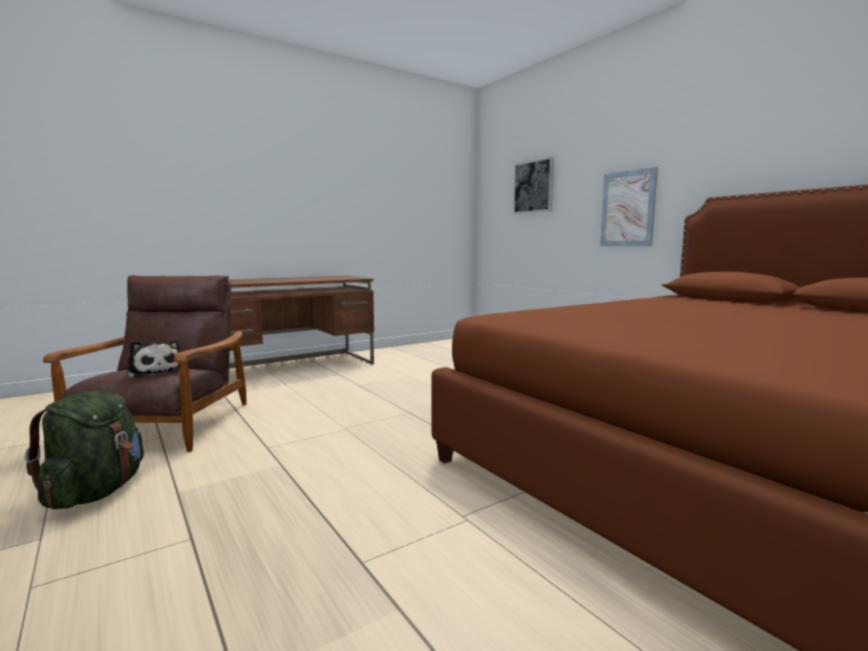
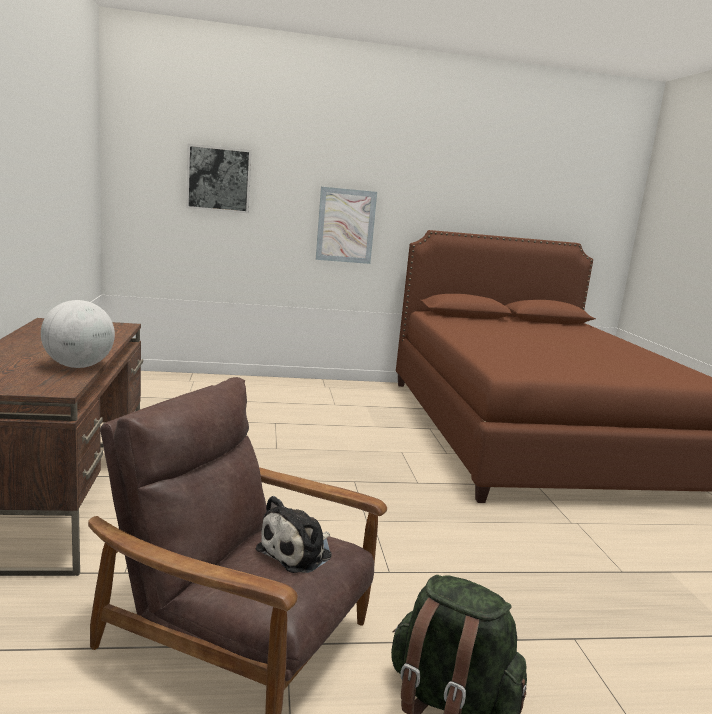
camera: 65 degrees left, 5 degrees up
(154, 372) = (298, 552): plush toy -> plush toy turned 150 degrees clockwise
(260, 282) = (79, 366): none -> globe

